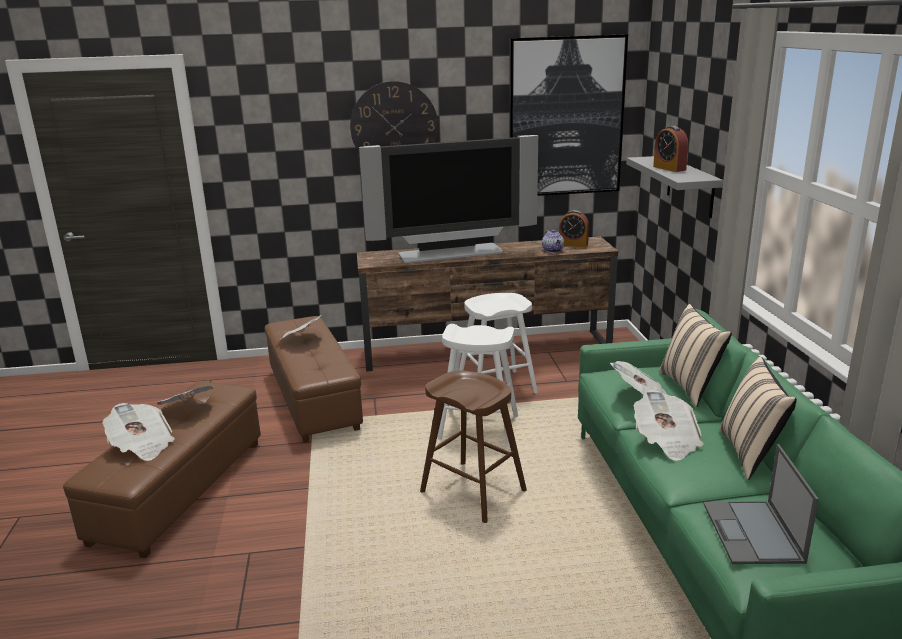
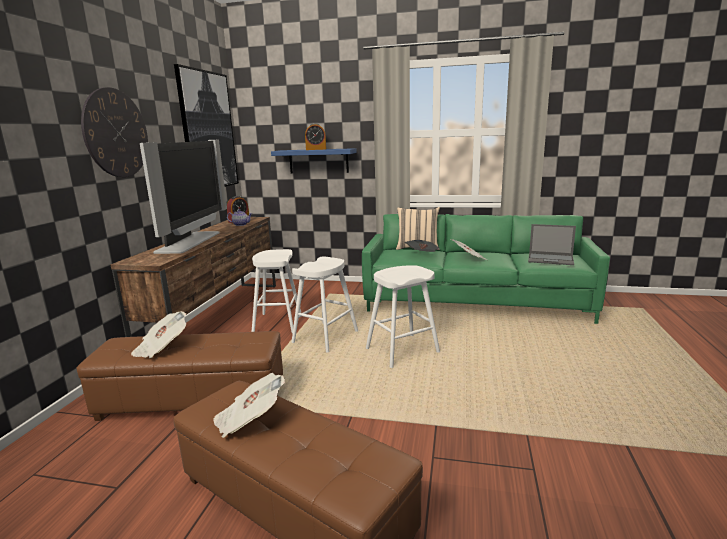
camera: 70 degrees left, 5 degrees down
(142, 446) = (315, 453): newspaper -> none
(473, 491) = (402, 350): brown stool -> white stool
(690, 186) = (318, 161): grey shelf -> blue shelf
(750, 454) = (485, 251): beige pillow -> none

